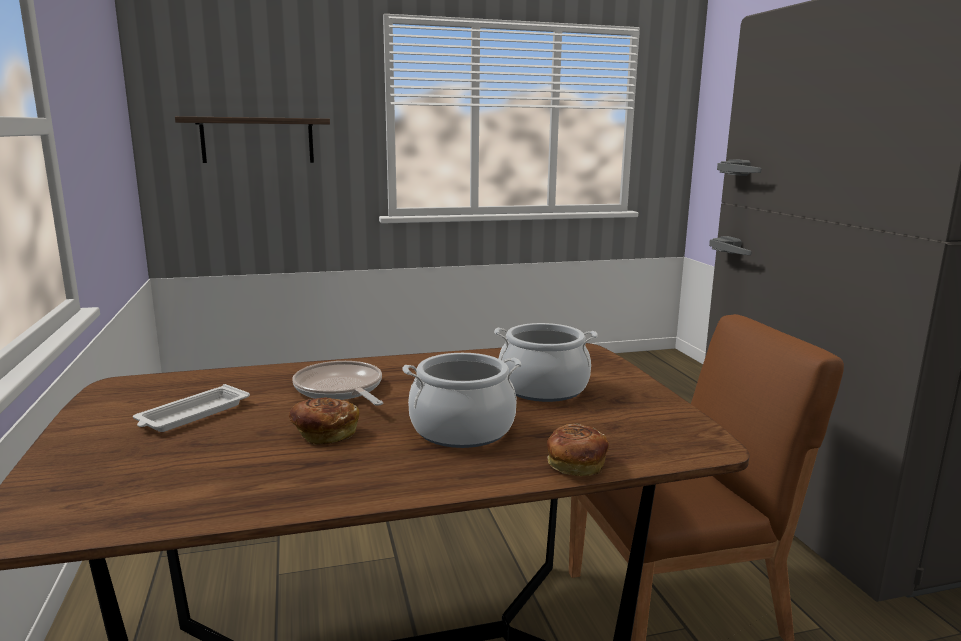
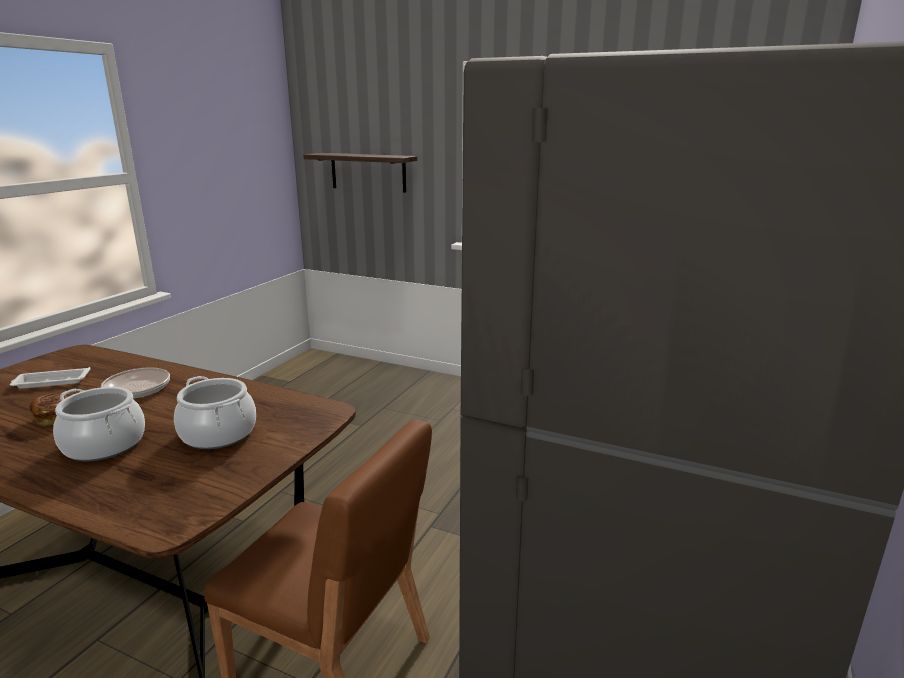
camera: 40 degrees right, 5 degrees up
(575, 465) = (76, 499): bread -> none

